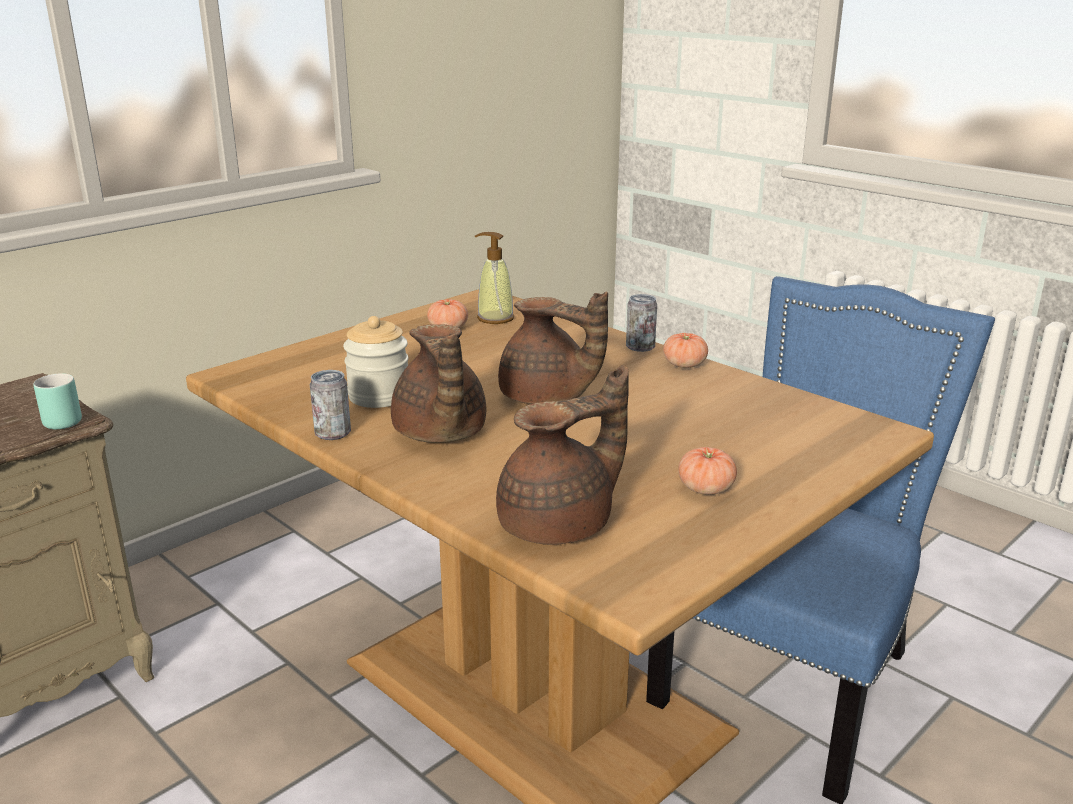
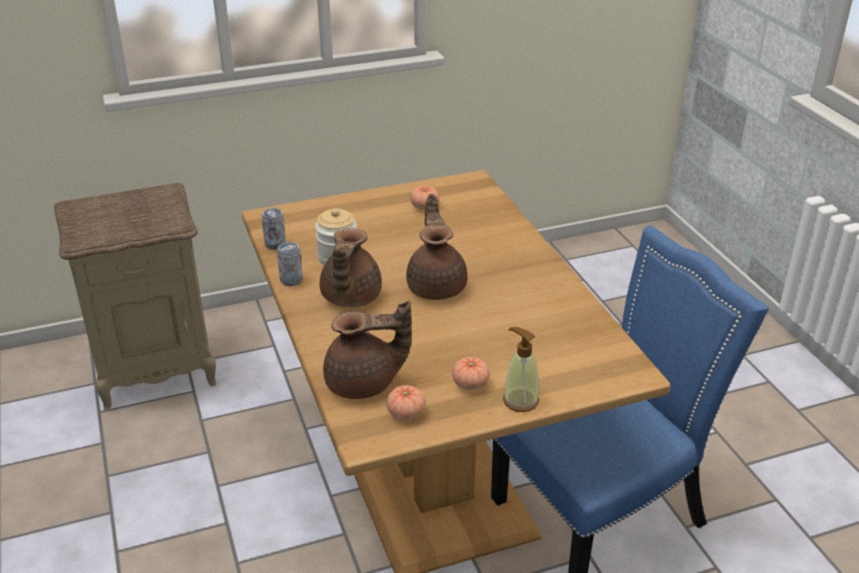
camera: 25 degrees right, 10 degrees up
(56, 421) = (166, 225): turquoise mug -> none
(495, 318) = (463, 204): soap dispenser -> soap dispenser (520, 400)
(547, 398) = (437, 286): brown teapot -> brown teapot turned 150 degrees counterclockwise
(640, 347) = (539, 254): can -> can (275, 245)
(684, 365) = (554, 279): tomato -> tomato (406, 413)

